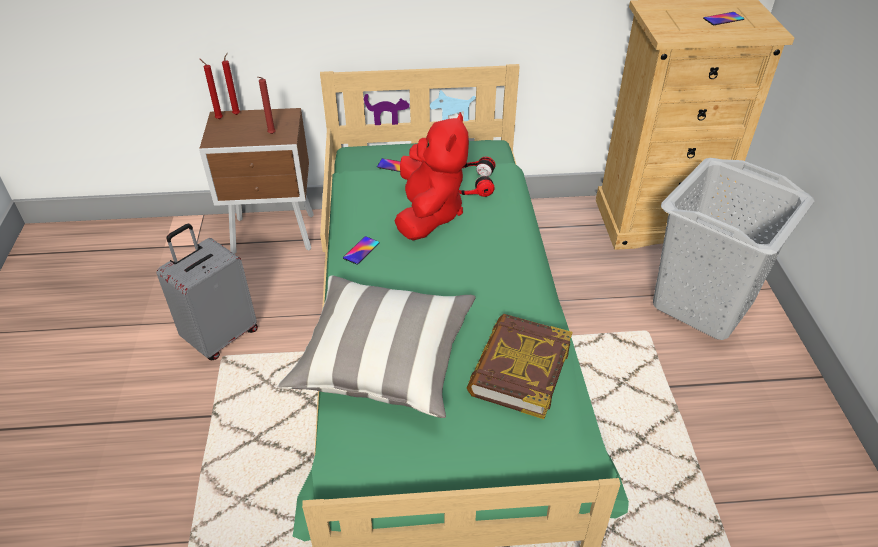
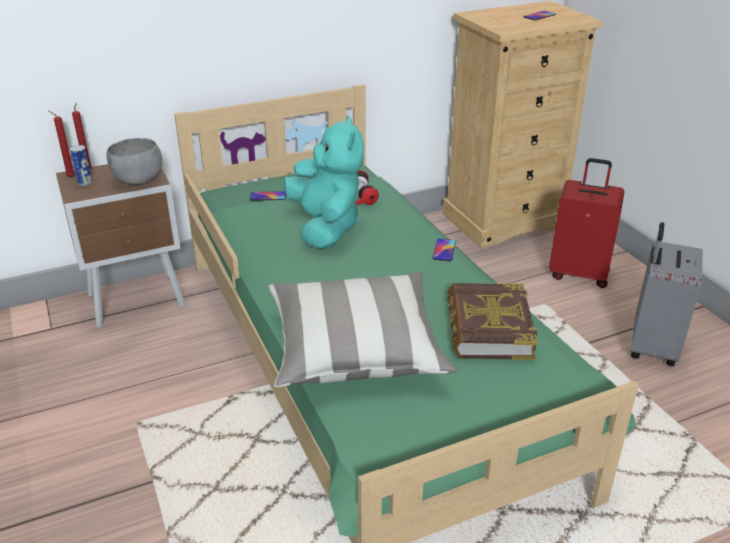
camera: 20 degrees left, 10 degrees down
(221, 336) = (124, 405): grey suitcase -> grey suitcase (651, 347)
(227, 128) = (85, 183): none -> can
(271, 134) = (137, 181): red candle -> grey bowl
(361, 250) = (277, 268): phone -> phone (444, 250)
(429, 214) = (326, 227): red plush toy -> turquoise plush toy
(703, 303) = (579, 273): grey laundry basket -> red suitcase

